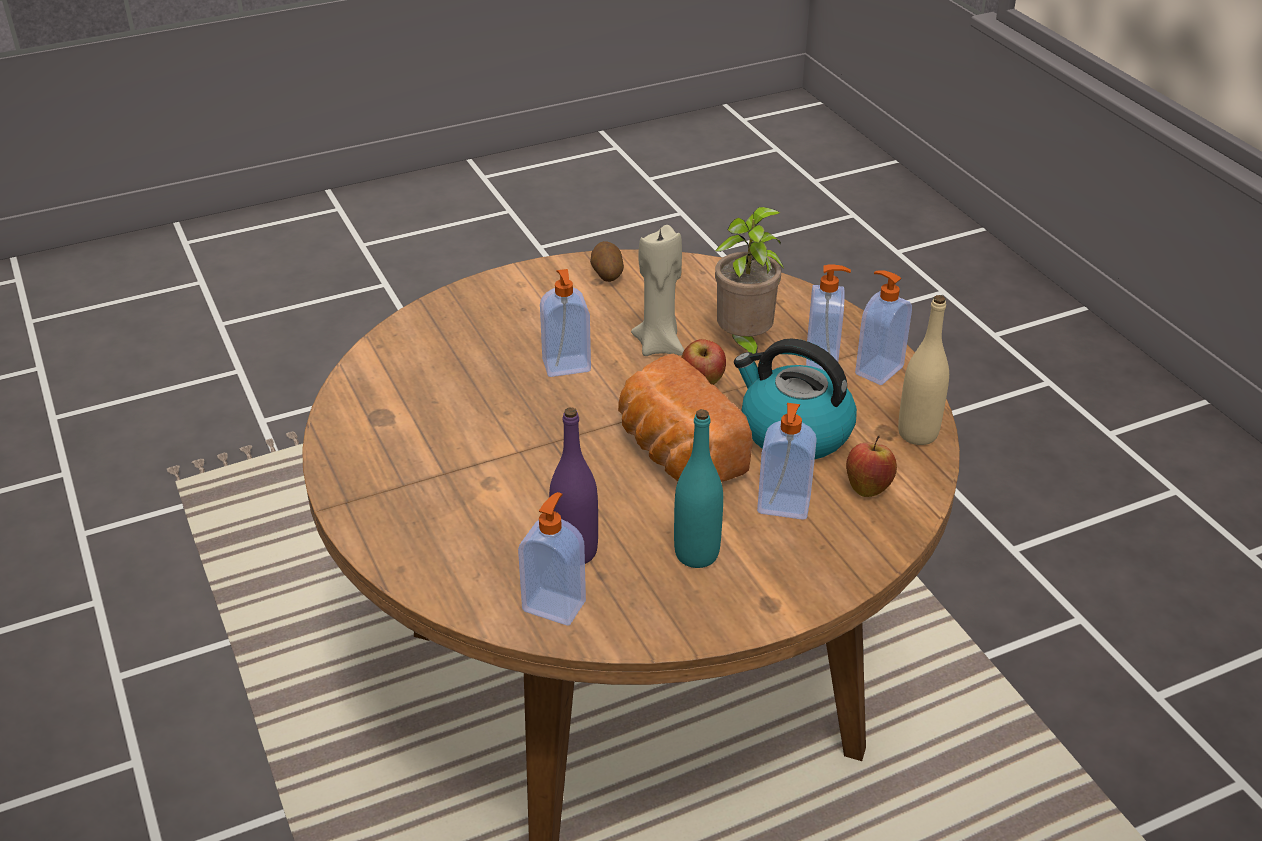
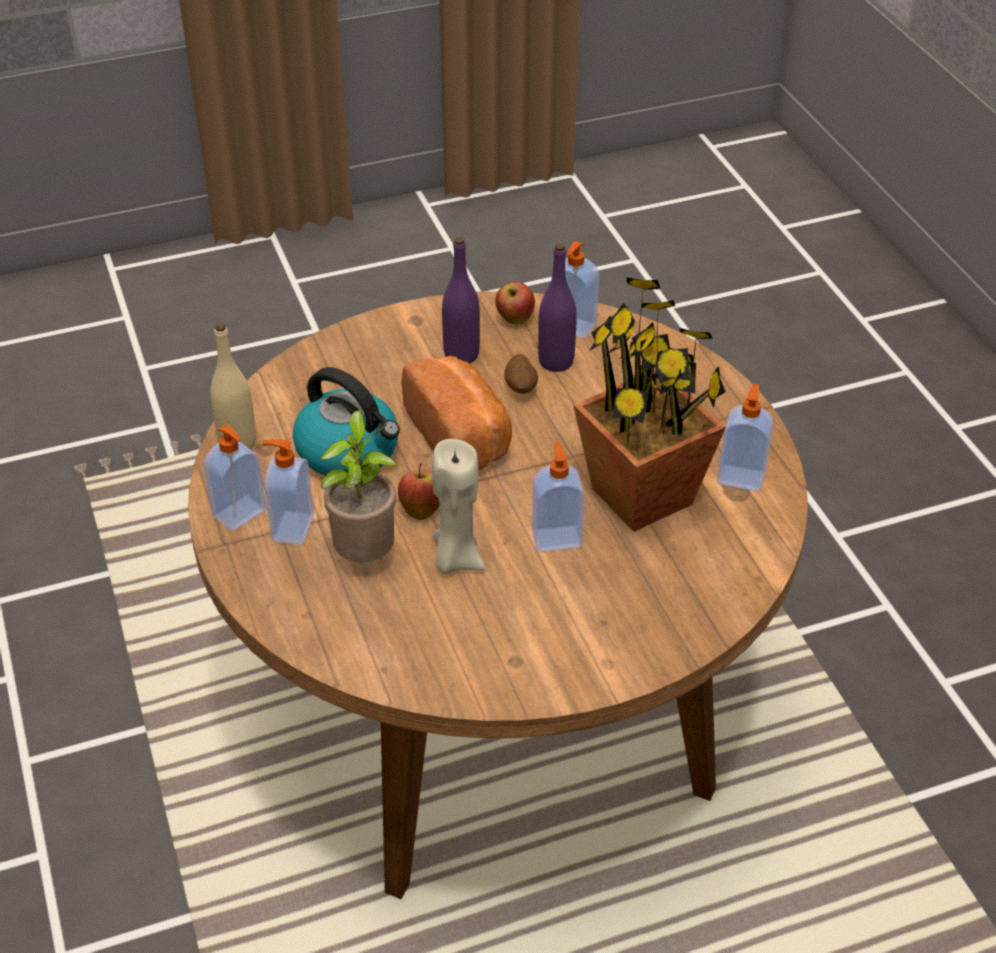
camera: 175 degrees left, 5 degrees up
(479, 407) = (643, 496): none -> potted plant
(607, 275) = (502, 670): potato -> potato (521, 388)
(696, 554) = (461, 355): turquoise bottle -> purple bottle
(783, 507) = (382, 386): soap dispenser -> soap dispenser (741, 477)
(868, 487) = (305, 398): apple -> apple (515, 320)

